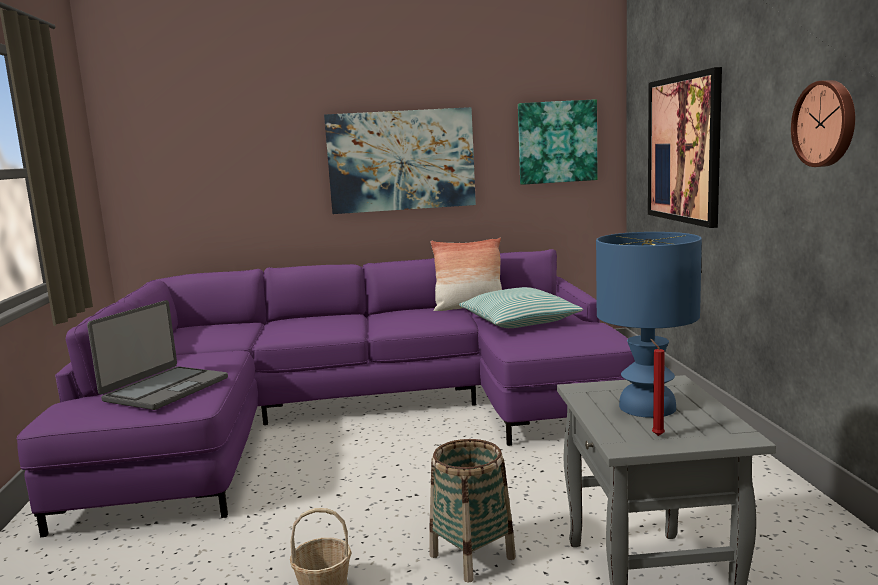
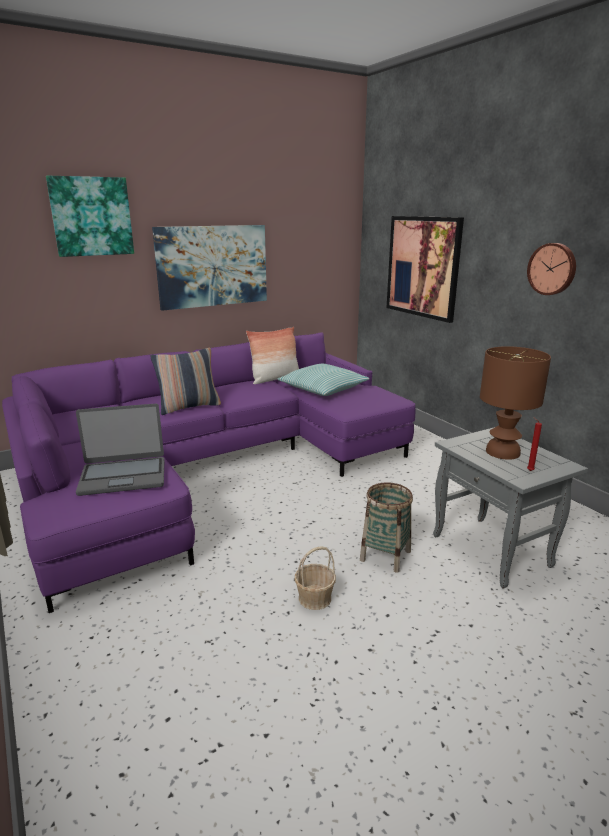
camera: 25 degrees left, 10 degrees up
(165, 389) = (123, 476): laptop -> laptop turned 75 degrees clockwise
(327, 329) = (189, 407): none -> pillow
(557, 142) = (319, 253): picture -> picture (91, 216)
(646, 407) = (502, 452): blue table lamp -> brown table lamp

